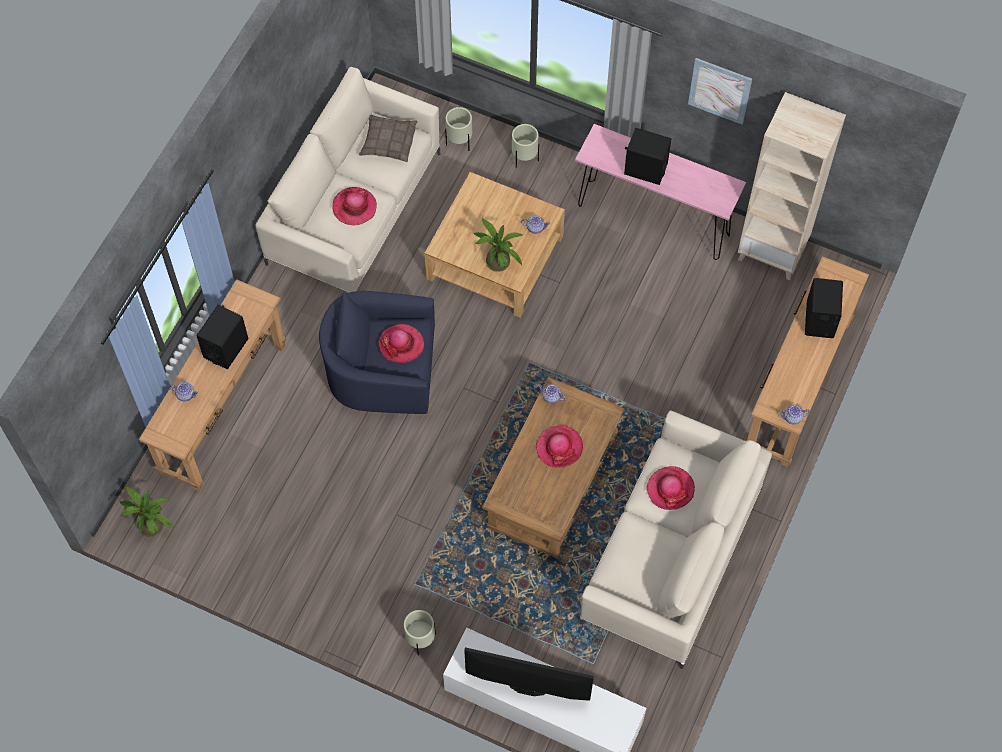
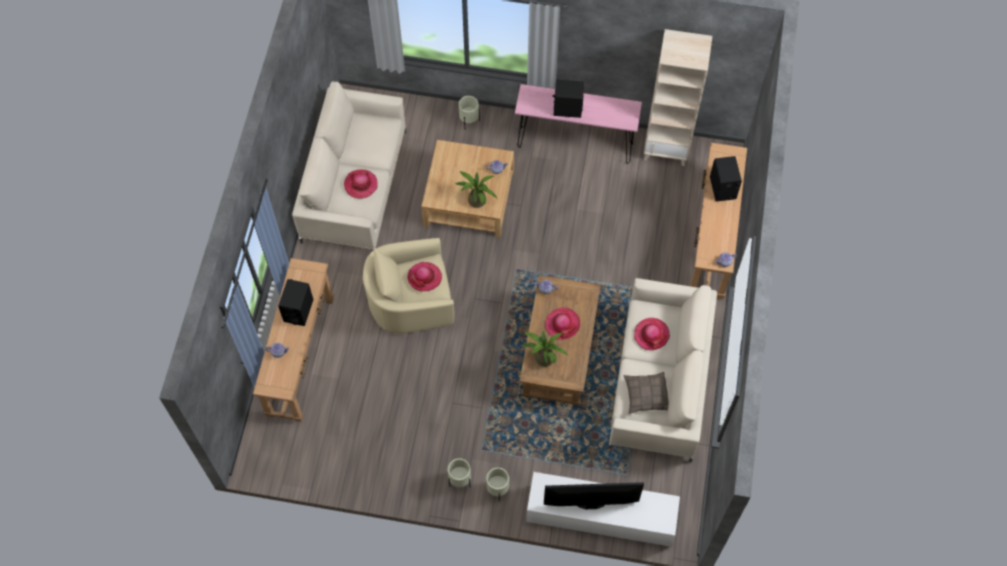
camera: 15 degrees left, 0 degrees up
(150, 522) = (271, 454): potted plant -> potted plant (543, 356)
(382, 370) = (411, 299): blue armchair -> beige armchair
(388, 142) = (371, 131): pillow -> pillow (646, 395)
(459, 142) = (418, 120): beige planter -> beige planter (459, 481)
(719, 90) = (614, 39): picture -> none

